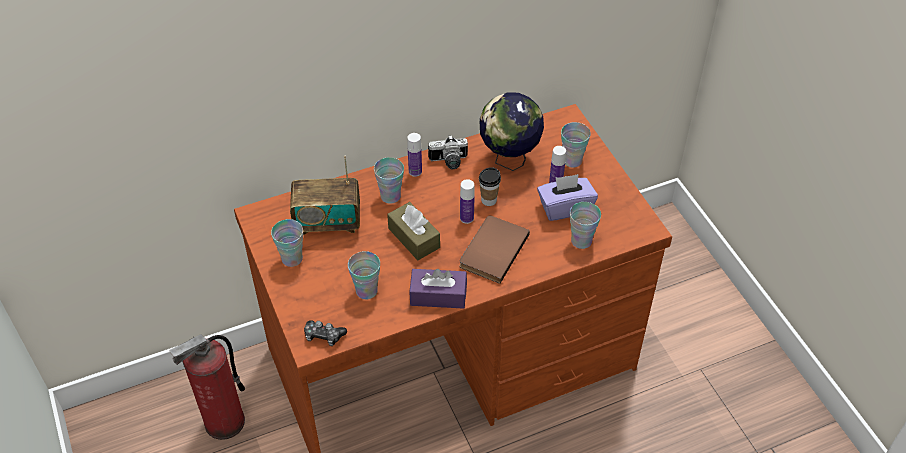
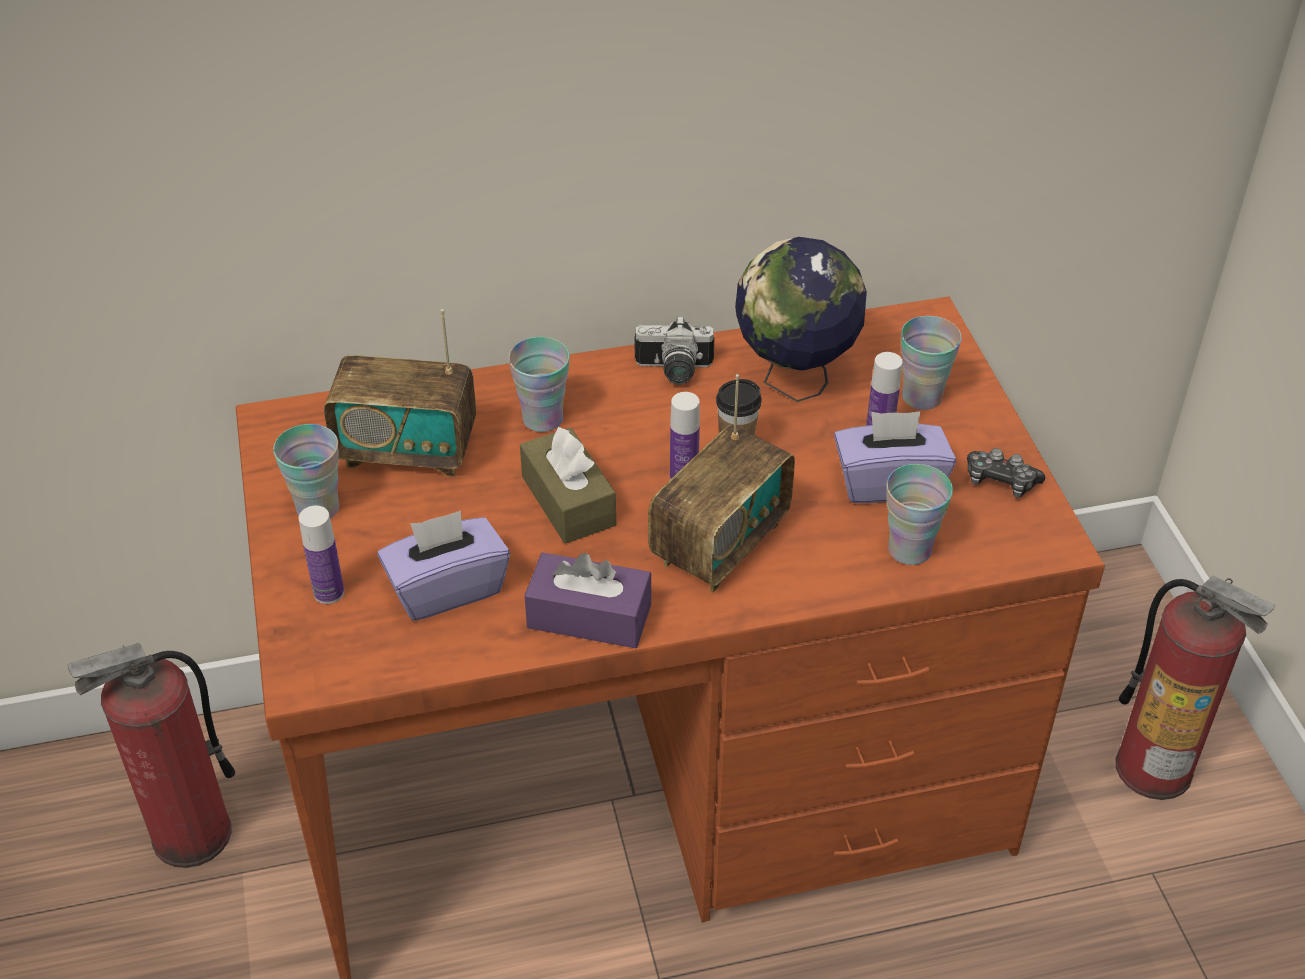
camera: 10 degrees right, 5 degrees down
(324, 336) = (336, 663): game controller -> game controller (1000, 481)
(366, 291) = (447, 588): cup -> purple tissue box
(415, 171) = (603, 380): bottle -> bottle (329, 592)
(491, 250) = (720, 543): brown book -> radio
(694, 317) = (1155, 768): none -> fire extinguisher

